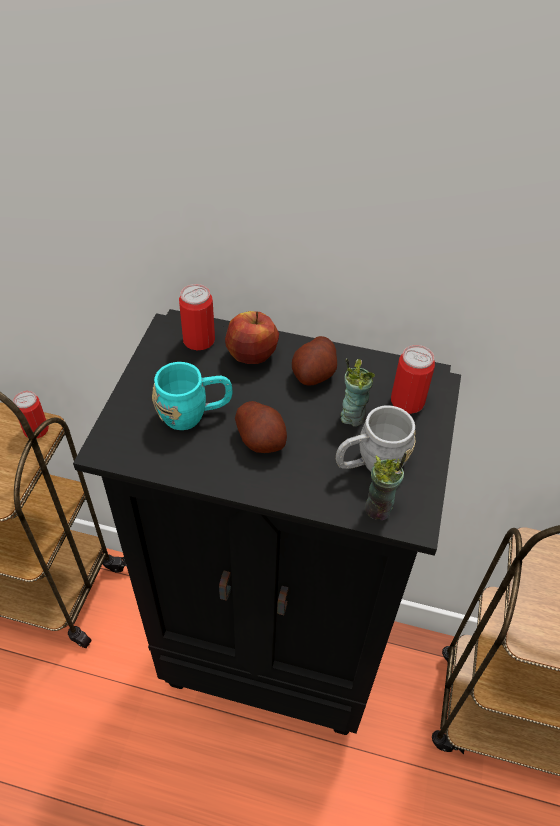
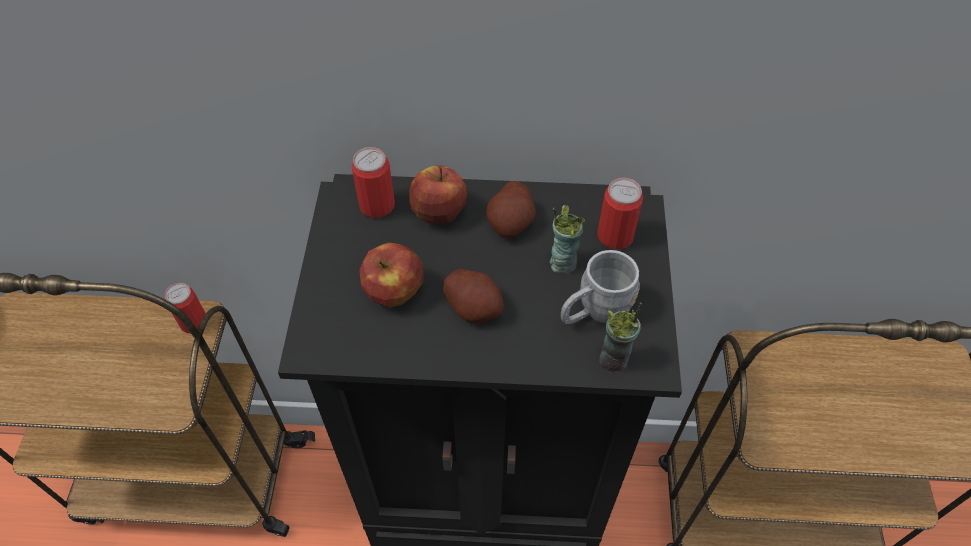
camera: 10 degrees left, 5 degrees up
(194, 414) = (395, 291): turquoise mug -> apple

